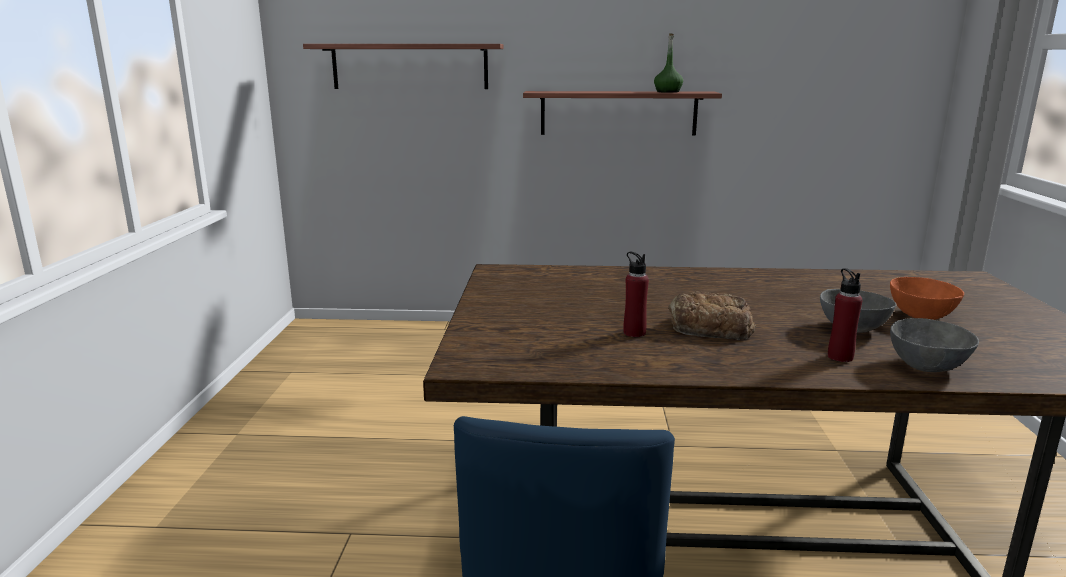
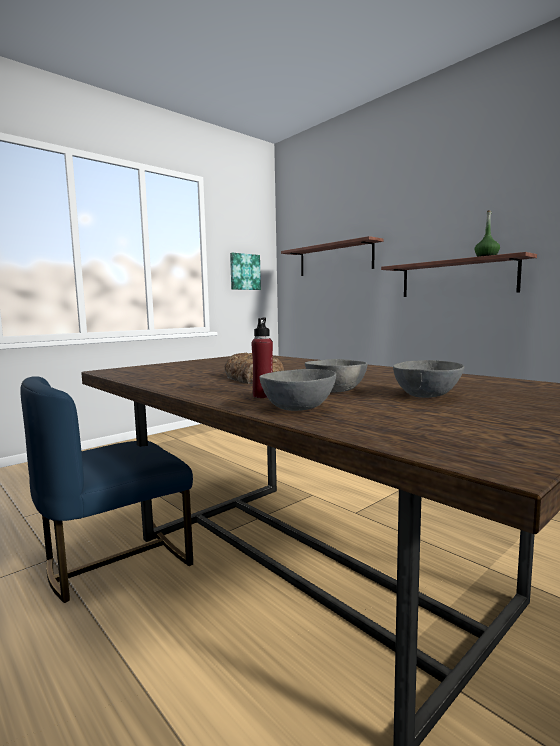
camera: 45 degrees right, 10 degrees down
(234, 82) = (244, 272): none -> picture
(634, 333) = (208, 374): red bottle -> none
(921, 315) = (427, 395): orange bowl -> grey bowl

